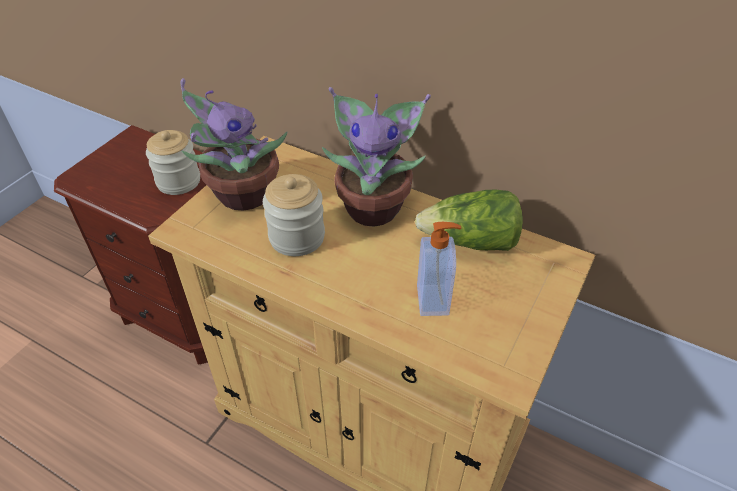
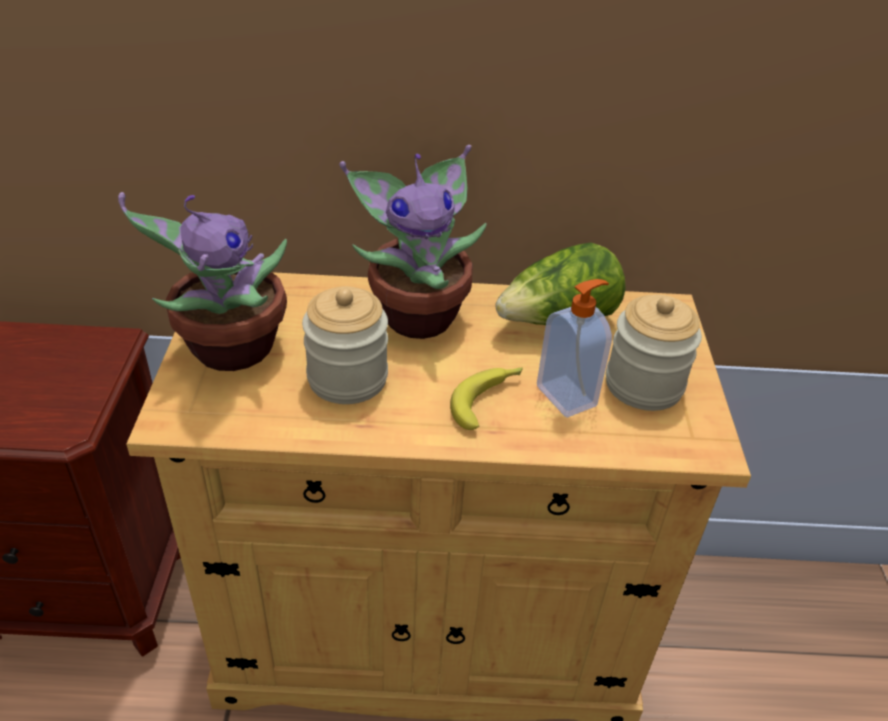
camera: 30 degrees left, 5 degrees down
(178, 181) = (73, 374): jar -> jar (643, 385)
(376, 284) = (488, 400): none -> banana

